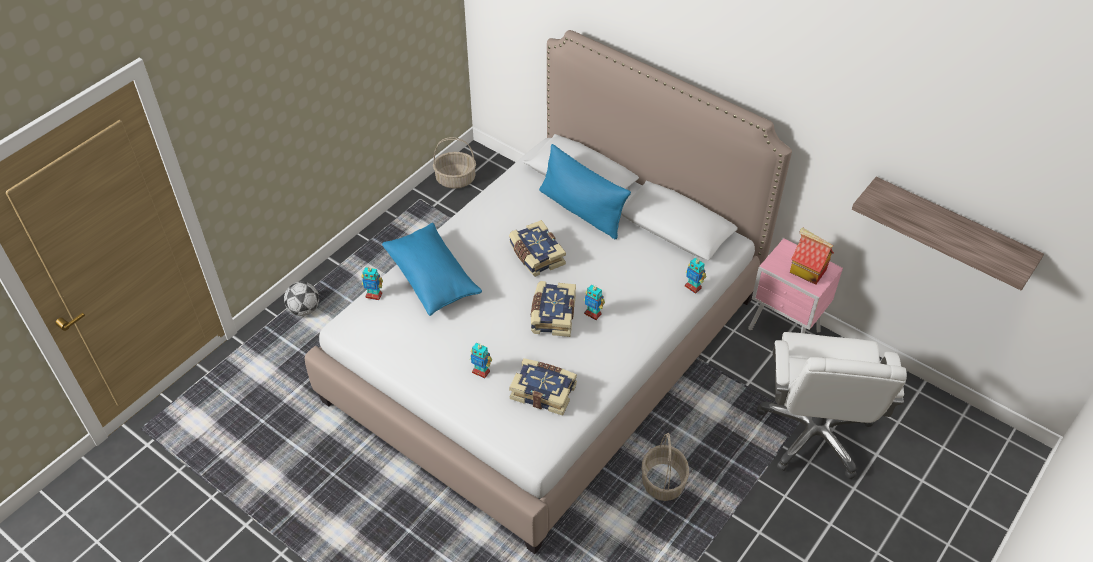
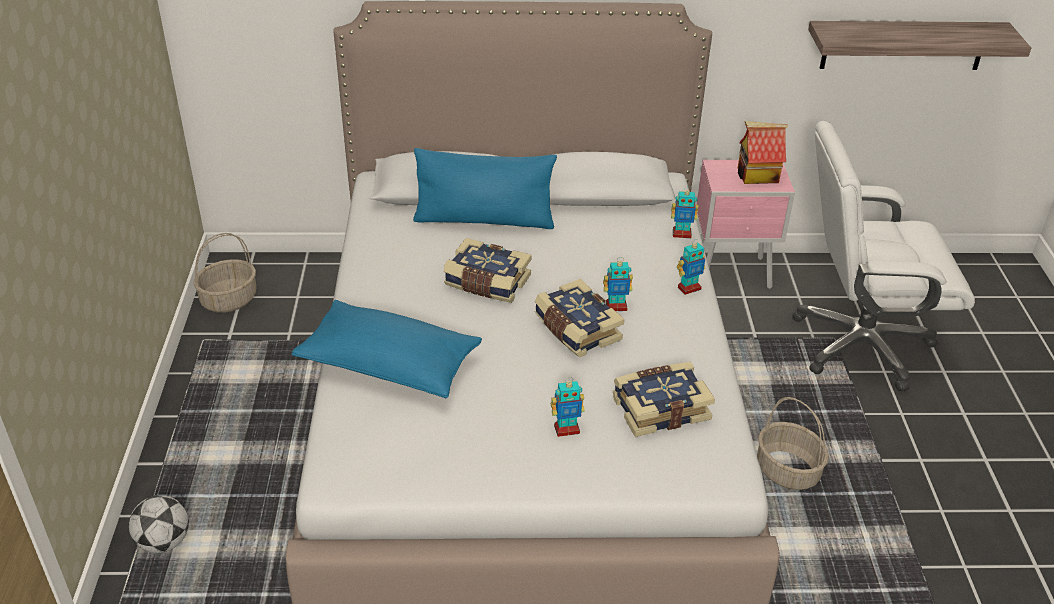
camera: 40 degrees left, 10 degrees down
(374, 295) = (333, 421): toy robot -> toy robot (689, 288)
(814, 433) = (859, 344): white office chair -> white office chair turned 120 degrees clockwise

